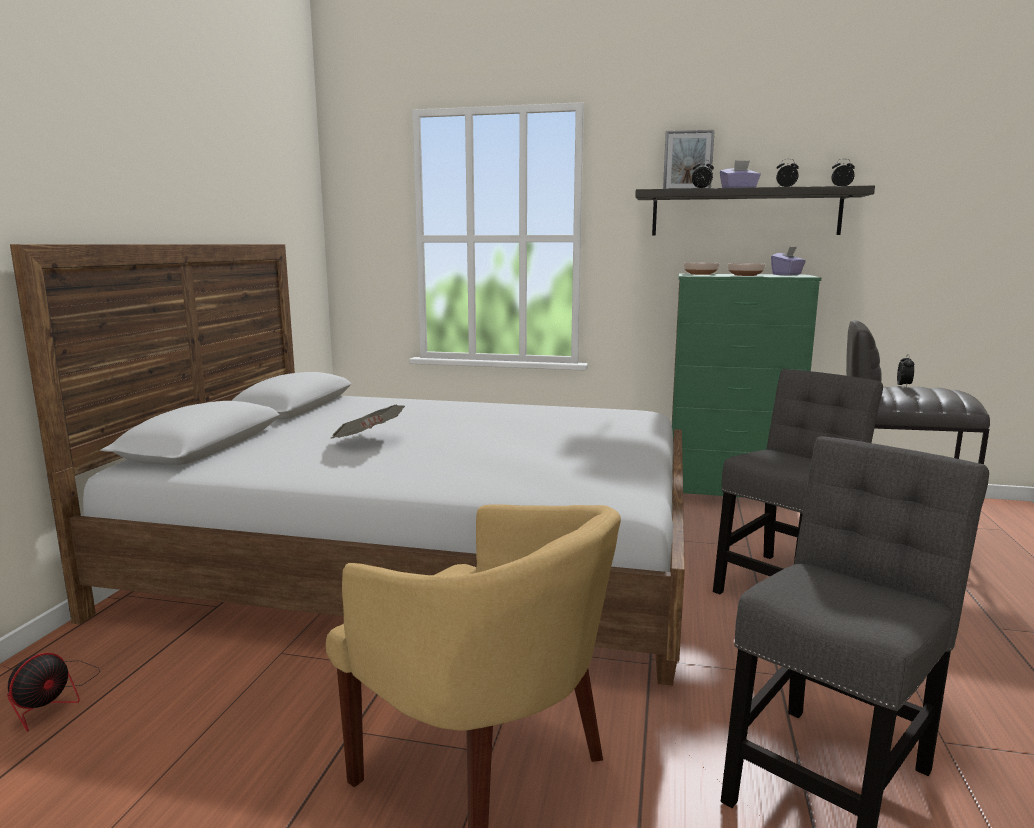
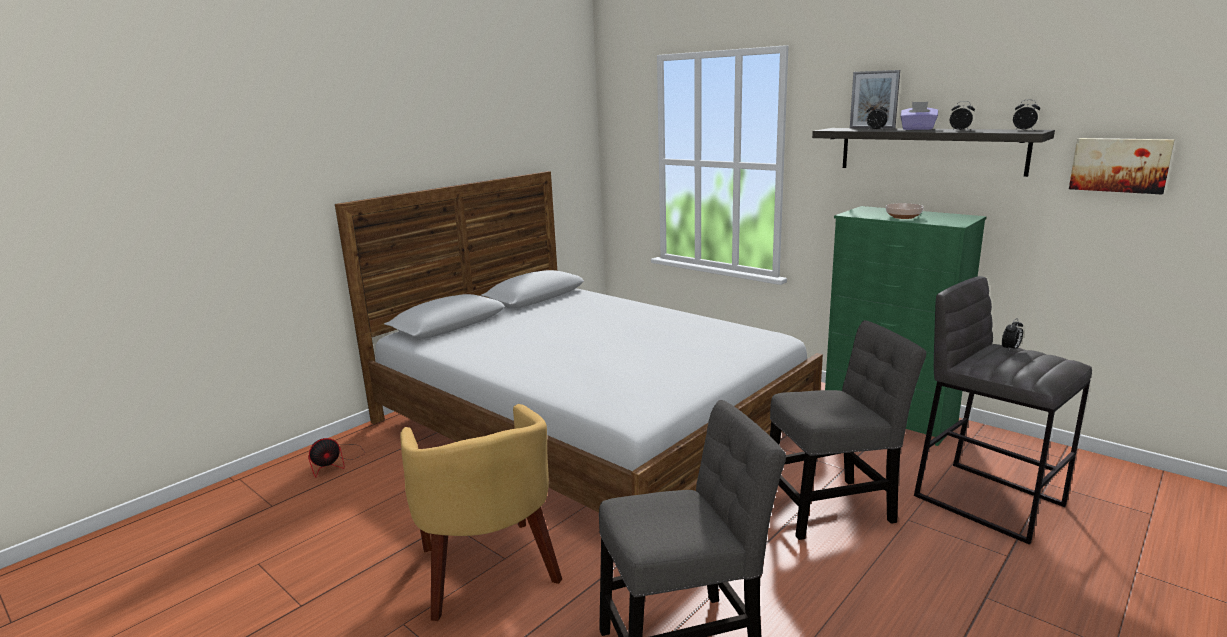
camera: 30 degrees right, 5 degrees up
(368, 441) = (540, 336): newspaper -> none
(701, 274) = (871, 210): bowl -> none
(787, 274) = (955, 217): purple tissue box -> none
(919, 220) = (1120, 165): none -> picture

